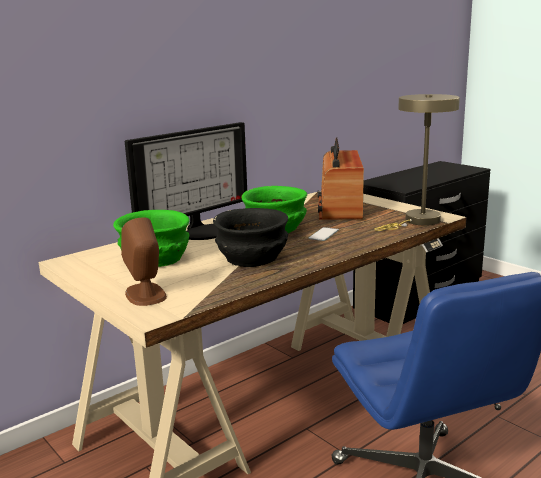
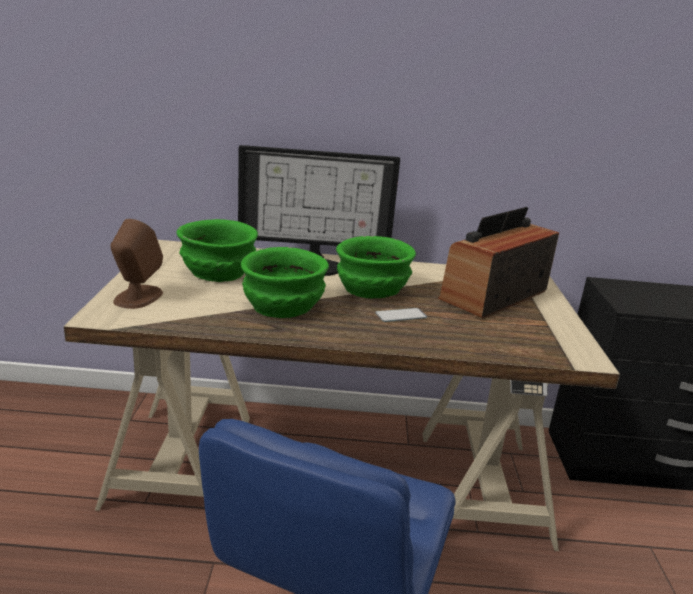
camera: 40 degrees right, 5 degrees up
(253, 258) = (283, 307): black bowl -> green bowl
(418, 221) = (538, 350): beige table lamp -> none

